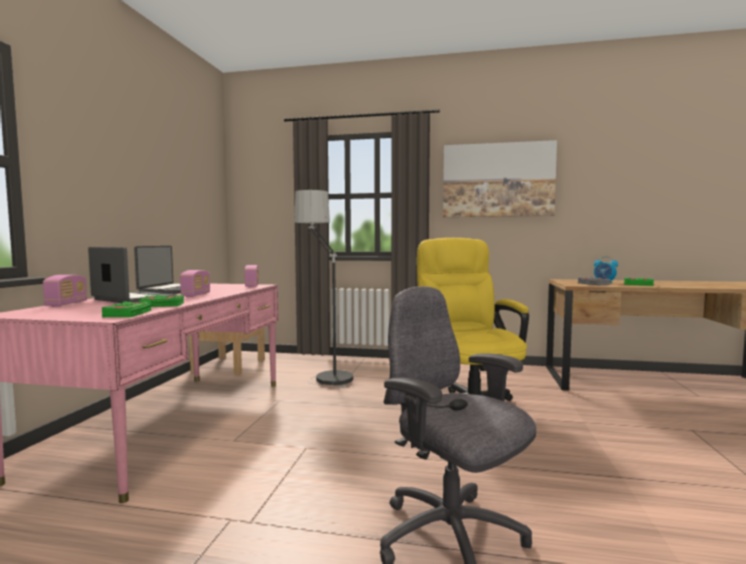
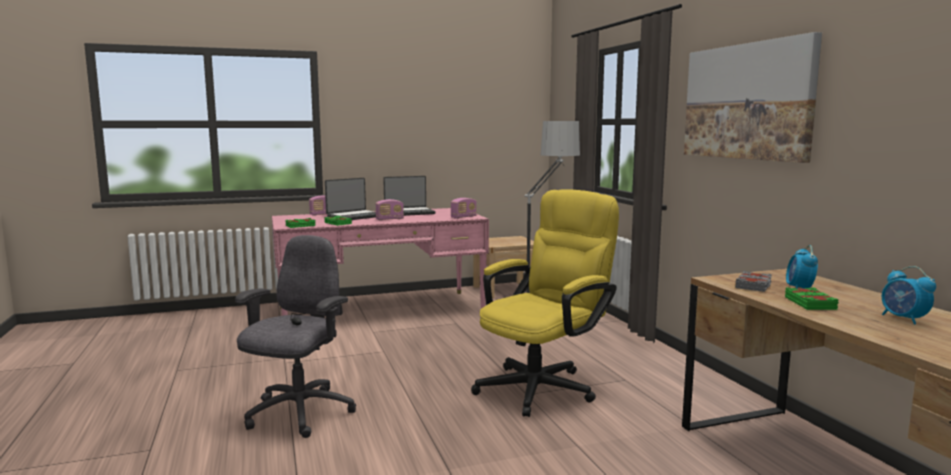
camera: 60 degrees right, 5 degrees up
(132, 299) = (354, 216): laptop -> laptop turned 45 degrees clockwise
(669, 283) = (903, 319): none -> alarm clock

